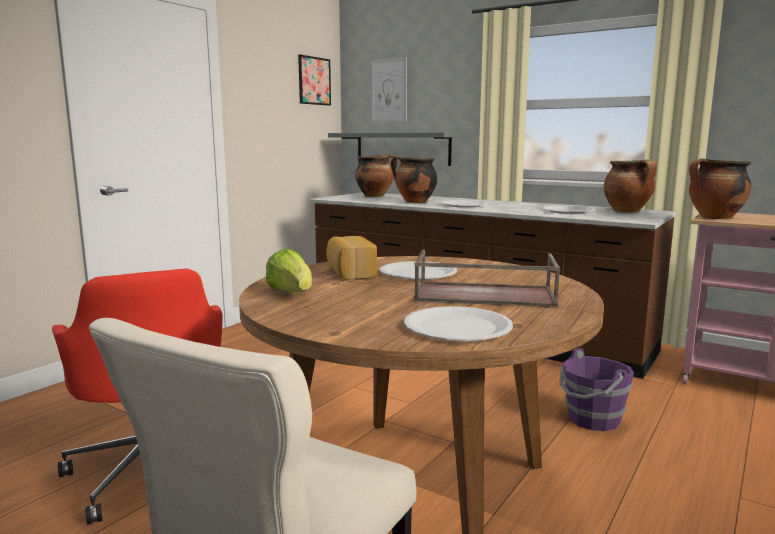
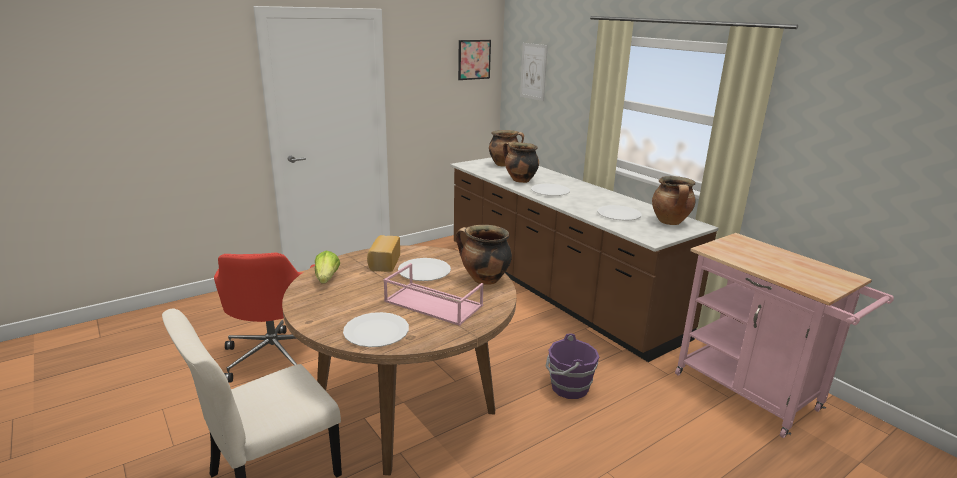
camera: 20 degrees right, 10 degrees up
(402, 148) = (539, 122): grey shelf -> none
(482, 295) = (432, 303): brown tray -> pink tray
(715, 218) = (717, 248): cooking pot -> cooking pot (484, 280)

